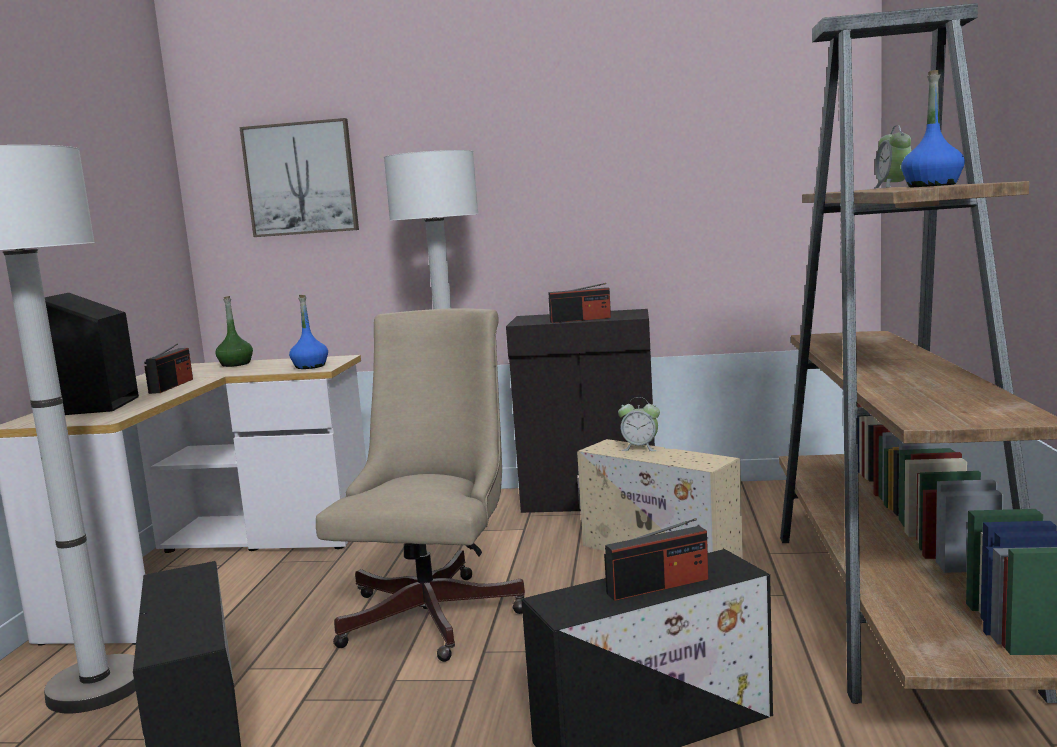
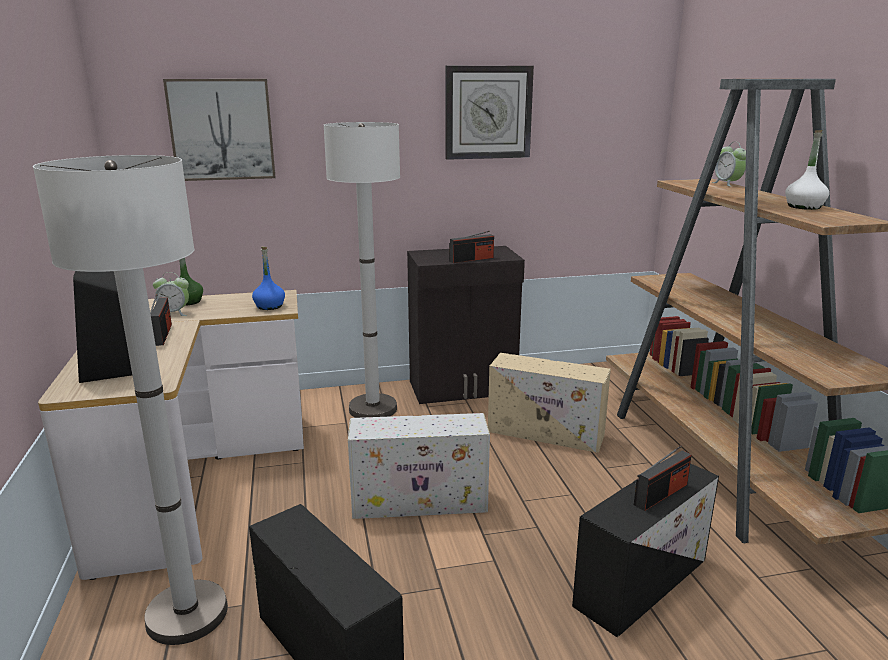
camera: 20 degrees left, 10 degrees up
(437, 611) = (421, 502): beige office chair -> white storage box
(612, 138) = (488, 112): none -> wall clock
(640, 448) = (534, 361): alarm clock -> alarm clock (174, 313)
(932, 186) = (804, 207): blue bottle -> white bottle

